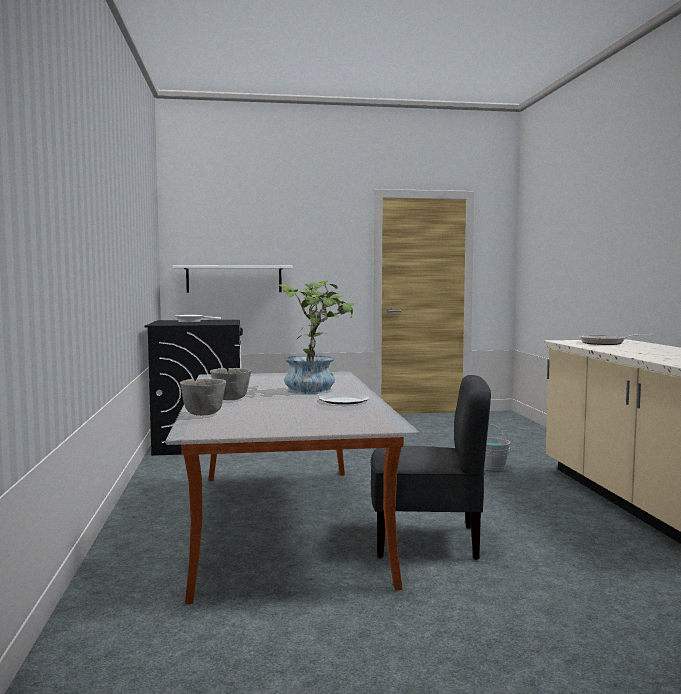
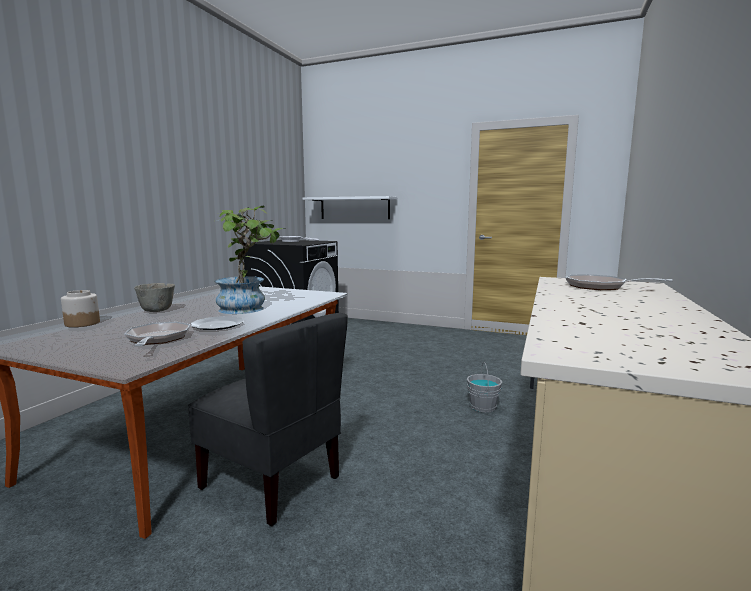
camera: 30 degrees right, 5 degrees up
(203, 414) = (82, 323): grey bowl -> jar
(337, 413) = (157, 339): none -> frying pan

